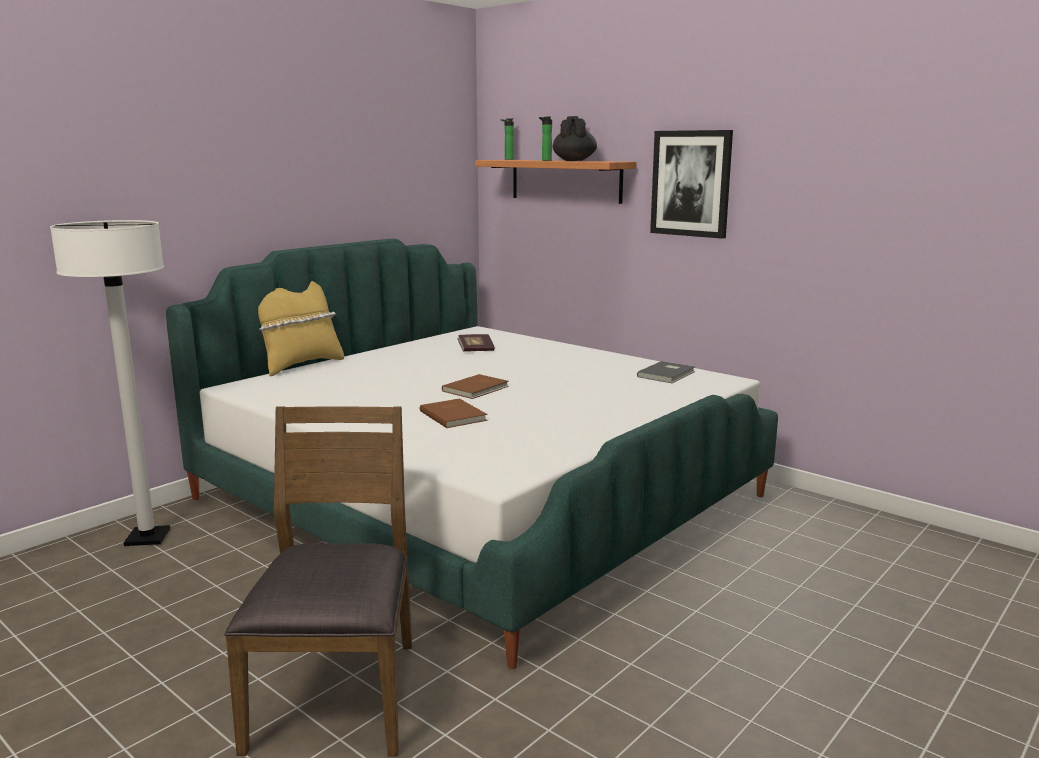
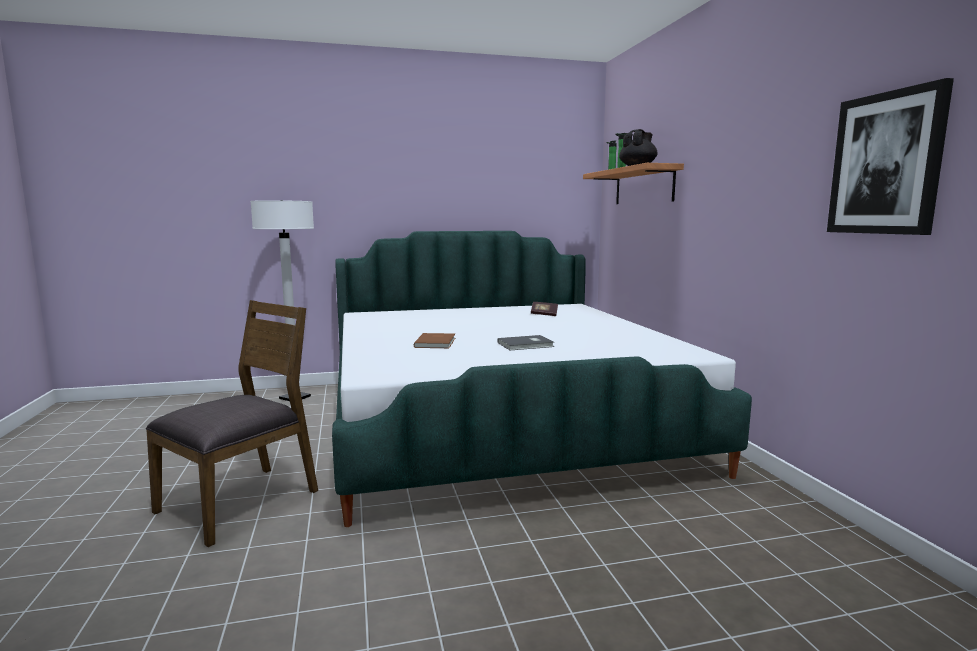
camera: 35 degrees right, 5 degrees down
(300, 365) = (419, 309): yellow pillow -> none
(477, 389) = (488, 332): brown book -> none
(668, 374) = (655, 344): grey book -> grey book (526, 345)
(691, 183) = (717, 177): picture -> picture (886, 164)

